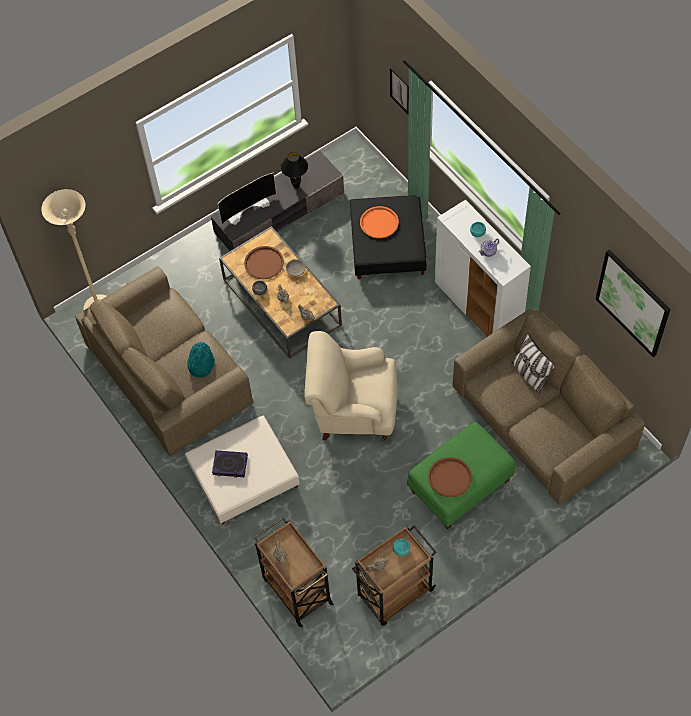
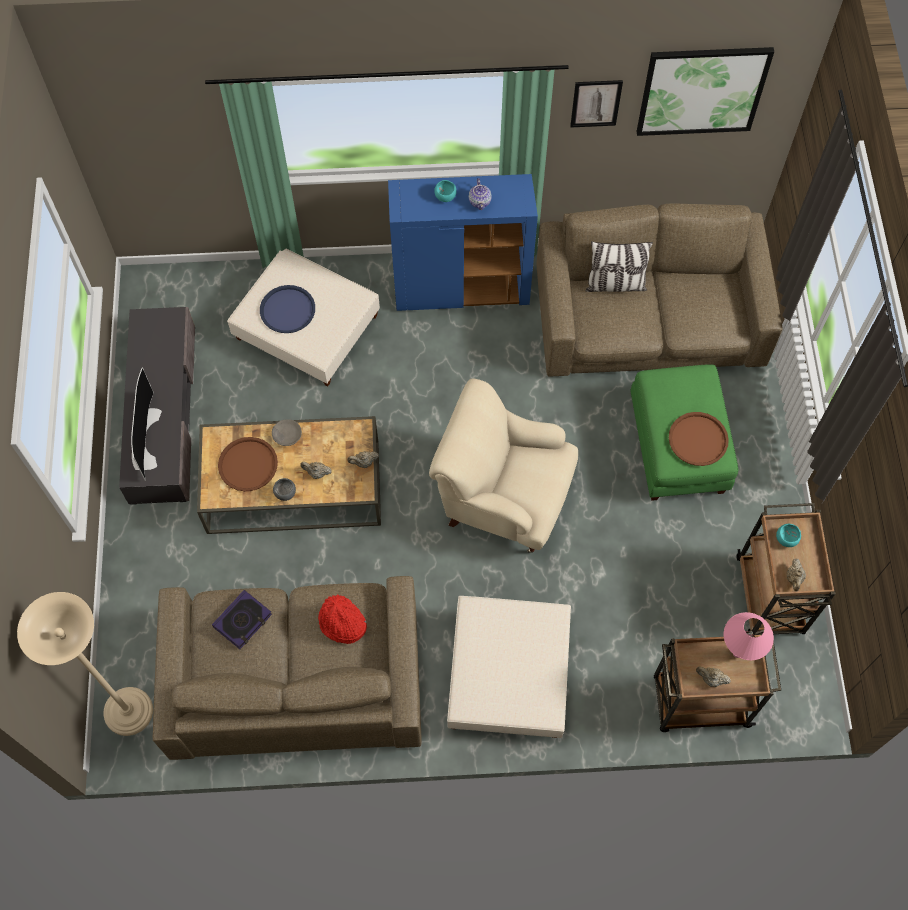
camera: 60 degrees left, 5 degrees up
(200, 363) = (342, 623): turquoise hat -> red hat
(230, 465) = (504, 675): book -> book (243, 621)
(296, 186) = (159, 365): black table lamp -> none
(306, 561) = (736, 653): none -> pink table lamp
(353, 411) = (503, 498): beige armchair -> beige armchair turned 75 degrees clockwise
(379, 223) = (287, 310): orange tray -> blue tray
(388, 245) = (307, 327): black ottoman -> beige ottoman
(400, 90) = (193, 139): picture -> picture (596, 103)
(478, 306) = (462, 289): white cabinet -> blue cabinet

